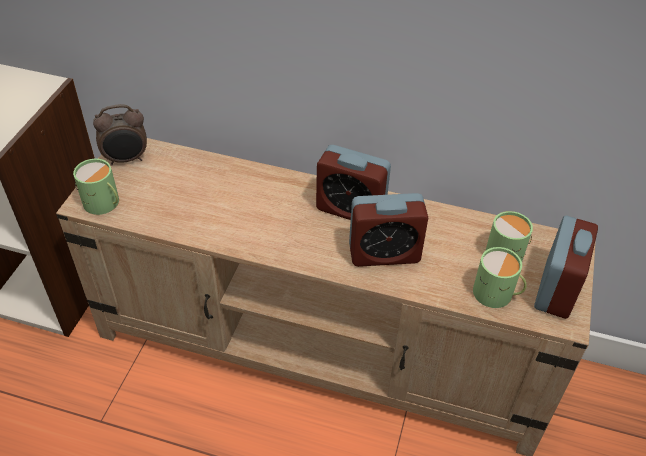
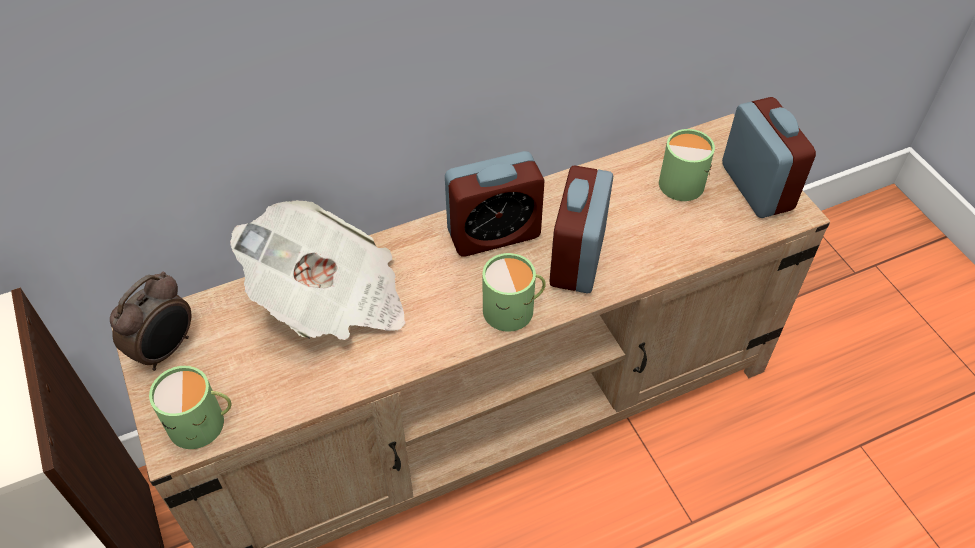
camera: 40 degrees left, 5 degrees up
(226, 186) = (331, 299): none -> newspaper
(384, 253) = (577, 258): alarm clock -> alarm clock turned 150 degrees clockwise
(496, 294) = (716, 227): green mug -> green mug (514, 310)

